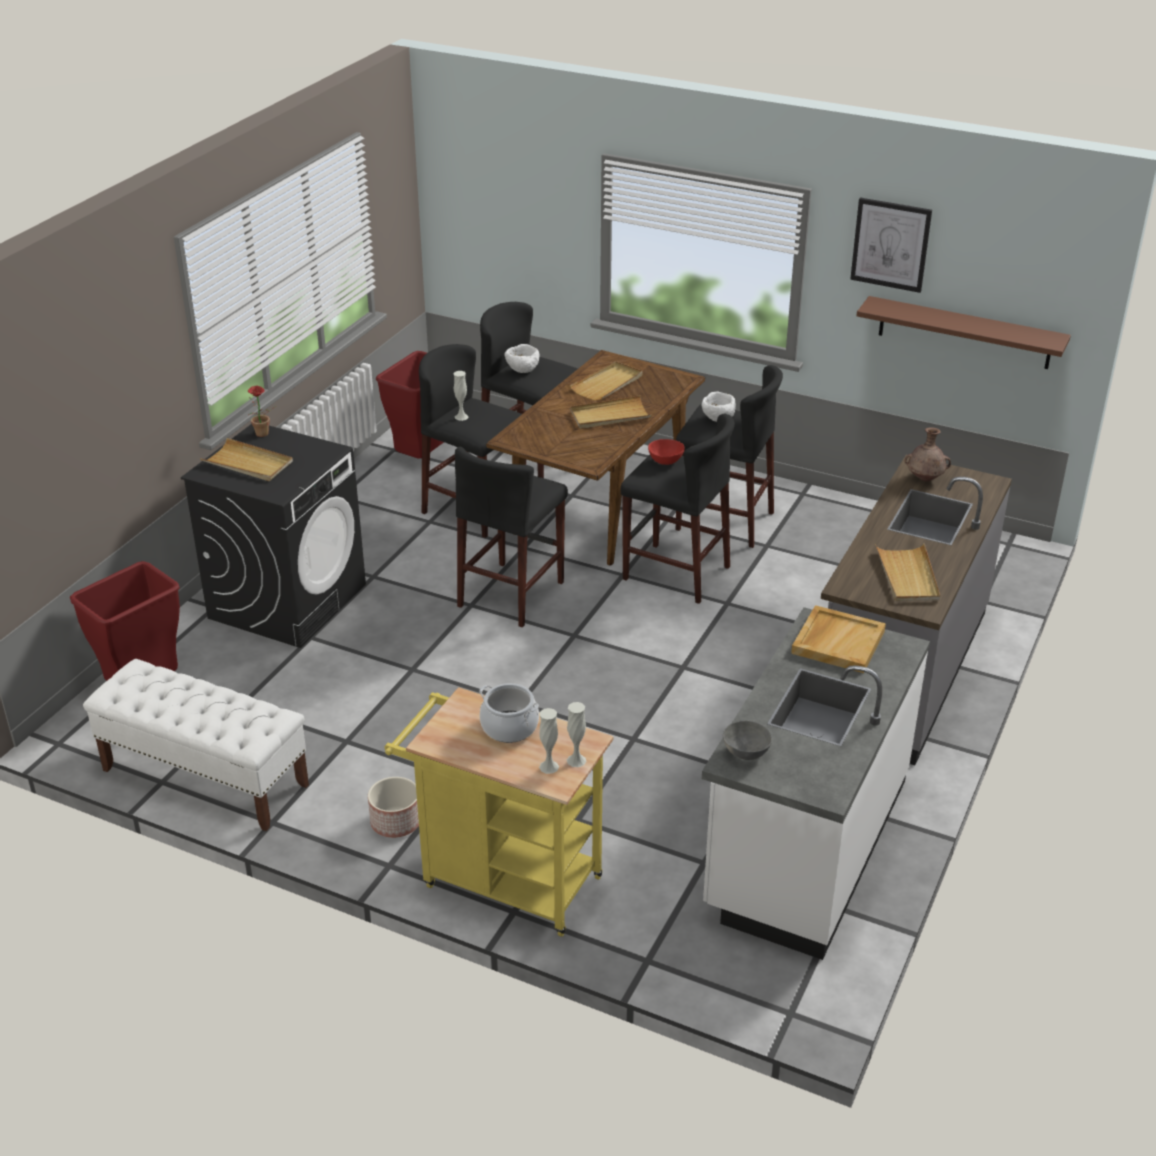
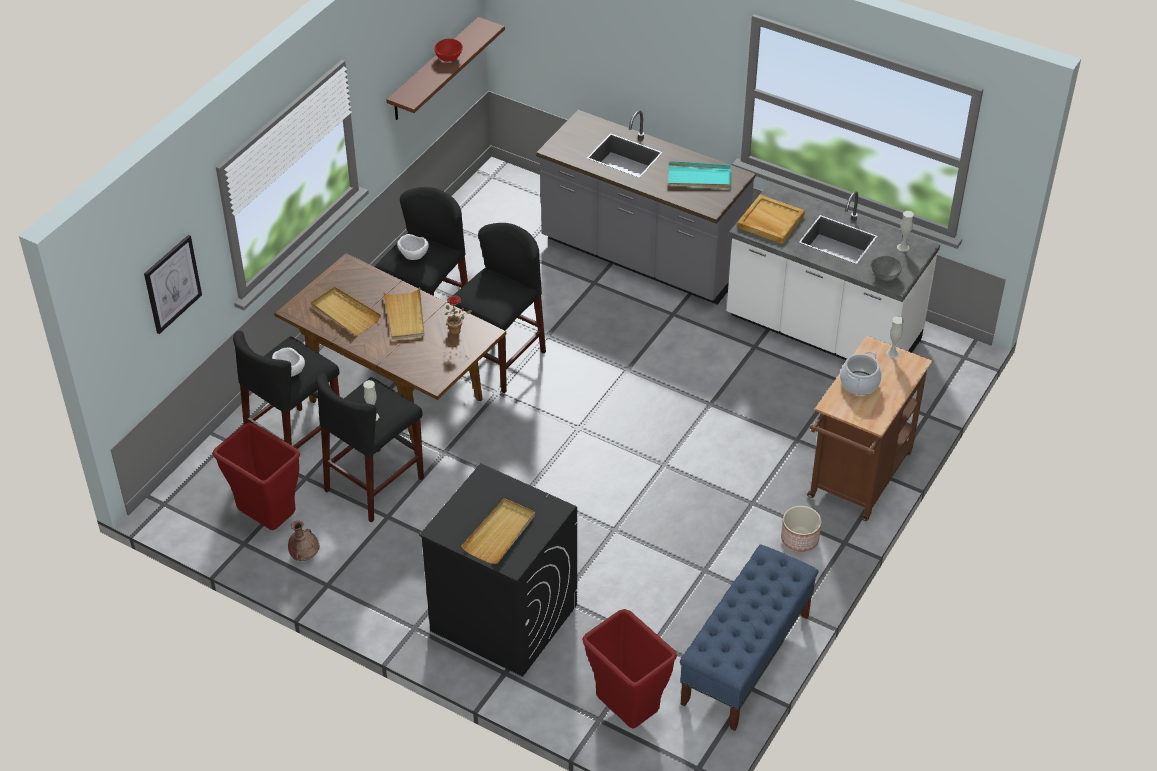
camera: 85 degrees left, 10 degrees up
(204, 777) = (745, 659): white bench -> blue bench
(262, 435) = (447, 526): potted plant -> potted plant (457, 330)
(503, 879) = (857, 481): yellow cart -> brown cart
(512, 594) = (515, 463): black stool -> none
(549, 767) = (899, 366): white vase -> white vase (903, 247)
(666, 461) = (478, 293): red bowl -> red bowl (449, 57)
(890, 244) = (390, 52): picture -> picture (172, 284)
(907, 576) = (699, 177): beige tray -> turquoise tray
(925, 479) = (573, 148): brown vase -> brown vase (305, 555)

